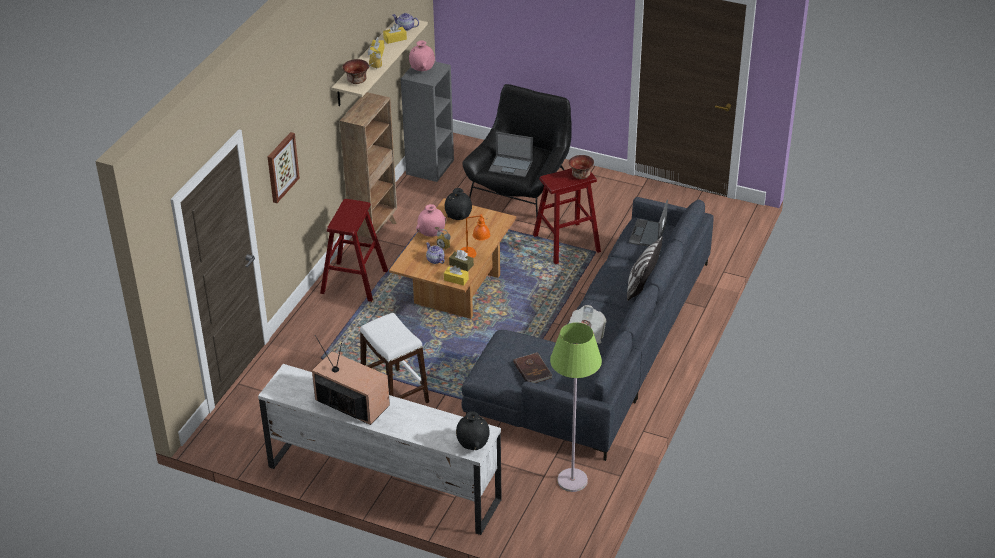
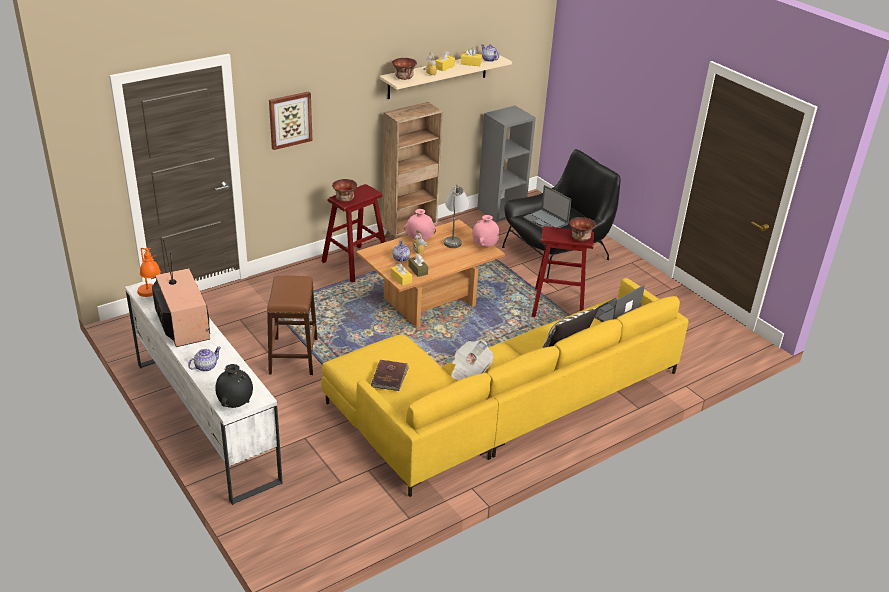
camera: 30 degrees right, 5 degrees down
(344, 223) = (345, 199): none -> bowl
(395, 393) = (294, 356): white stool -> brown stool
(414, 429) = (205, 367): none -> teapot
(422, 70) = (507, 113): pink vase -> pink vase (484, 246)
(458, 218) = (454, 237): black vase -> grey table lamp
(474, 255) = (437, 268): orange table lamp -> orange table lamp (151, 295)
(572, 481) = (361, 499): green floor lamp -> none
(602, 353) = (501, 404): grey sofa -> yellow sofa

